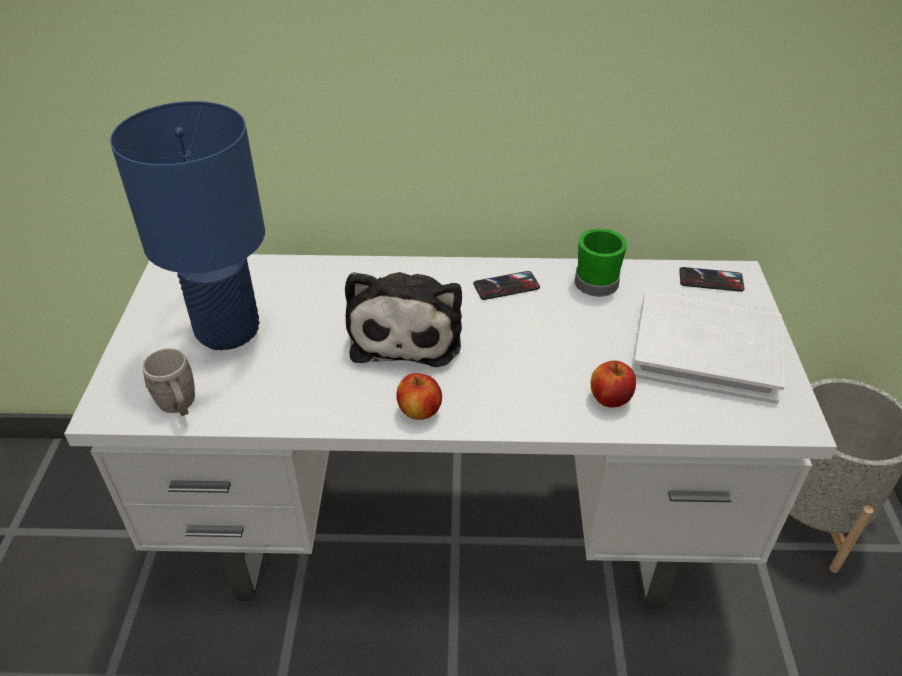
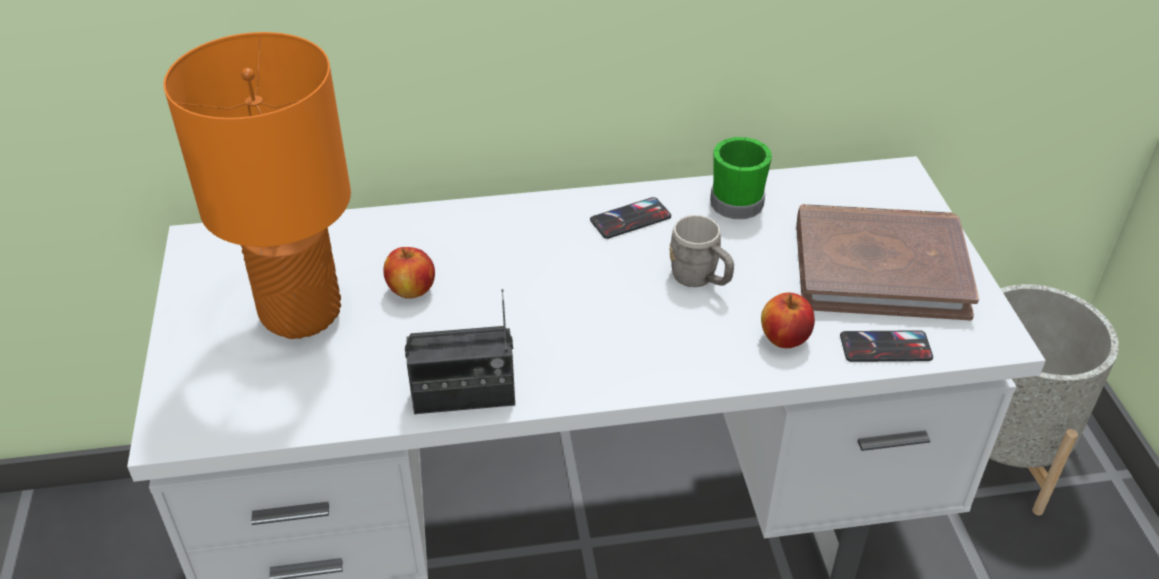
camera: 10 degrees left, 0 degrees up
(179, 406) = (266, 413): grey mug -> grey mug (700, 279)
(228, 334) = (301, 318): blue table lamp -> orange table lamp
(335, 412) = (464, 396): none -> radio
(407, 332) = (525, 288): plush toy -> none
(420, 411) = (566, 381): apple -> apple (412, 290)
(705, 350) = (880, 268): white book -> brown book
(711, 280) = (868, 185): phone -> phone (885, 347)

